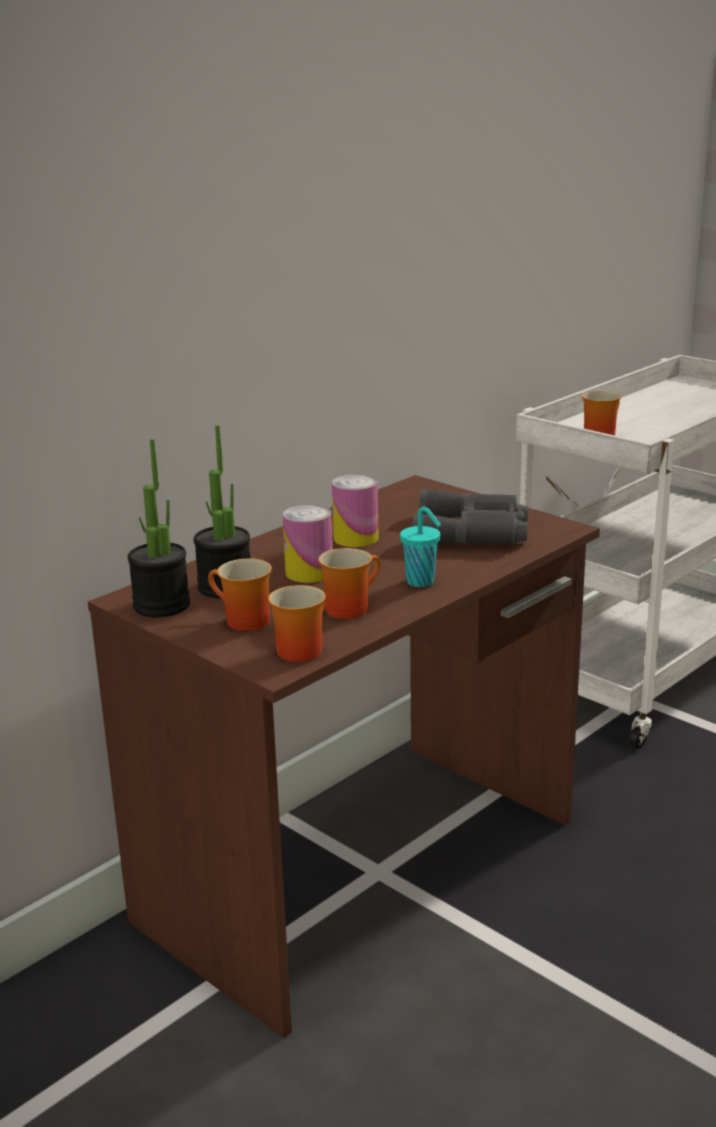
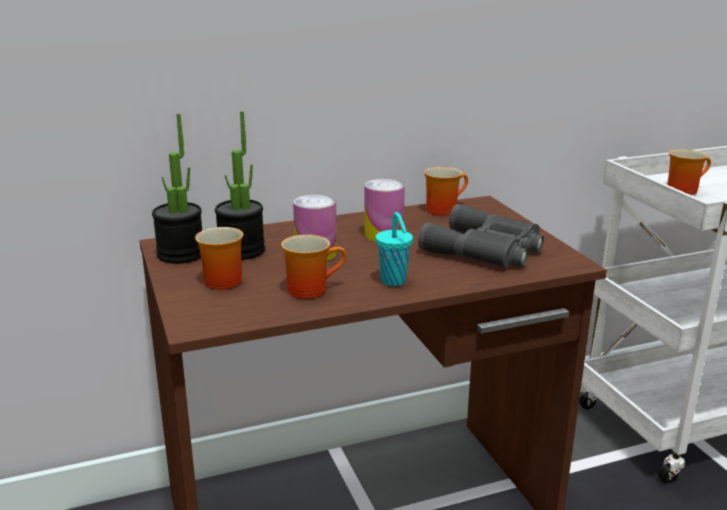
camera: 25 degrees right, 0 degrees up
(299, 648) = (232, 313): mug -> mug (442, 209)

